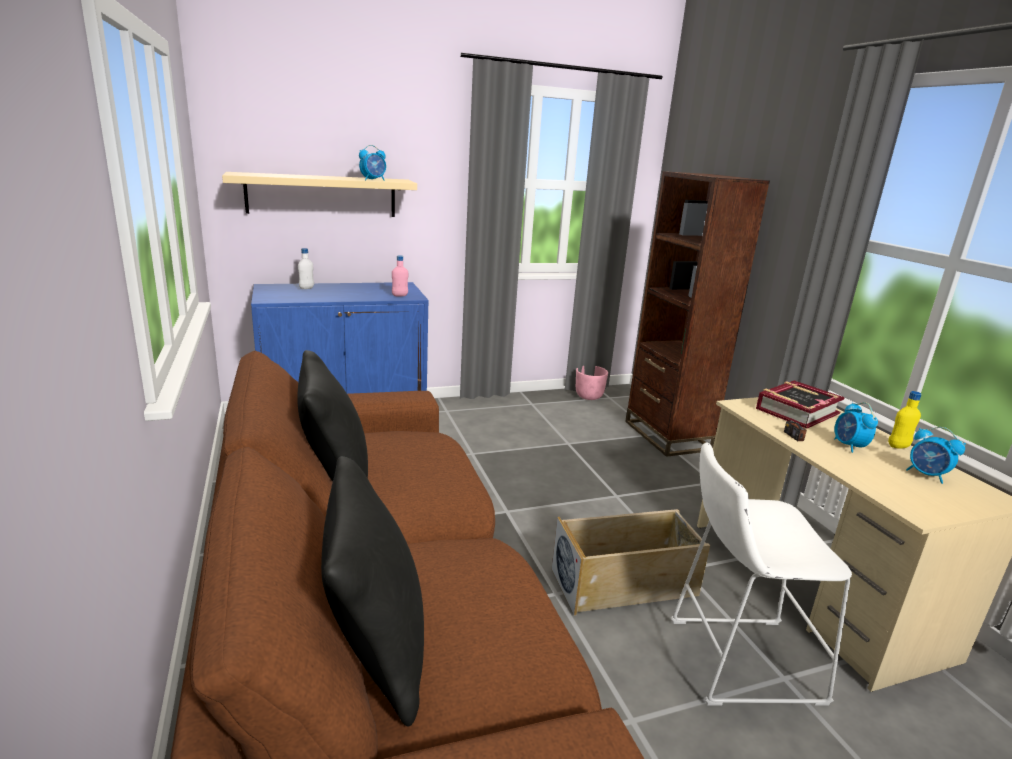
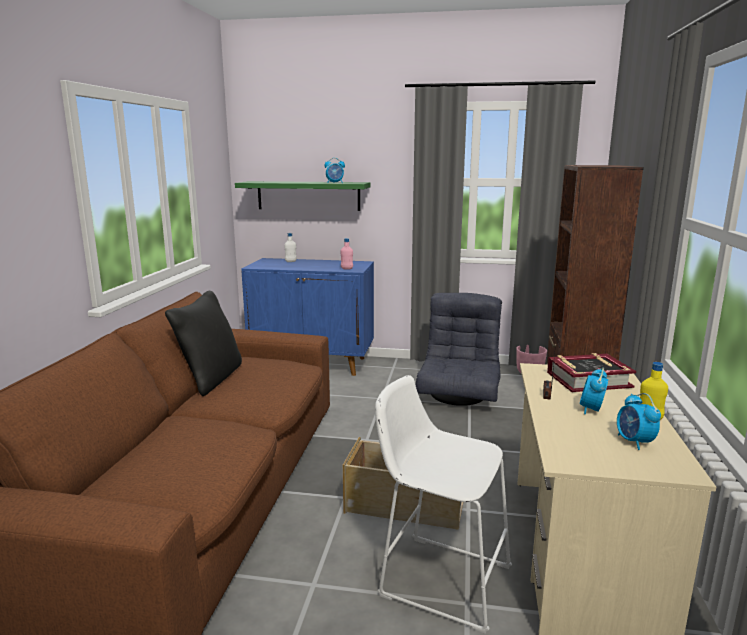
camera: 30 degrees right, 5 degrees down
(322, 195) = (308, 195): beige shelf -> green shelf
(376, 651) = (123, 460): black pillow -> none
(548, 434) = (459, 395): none -> grey armchair

